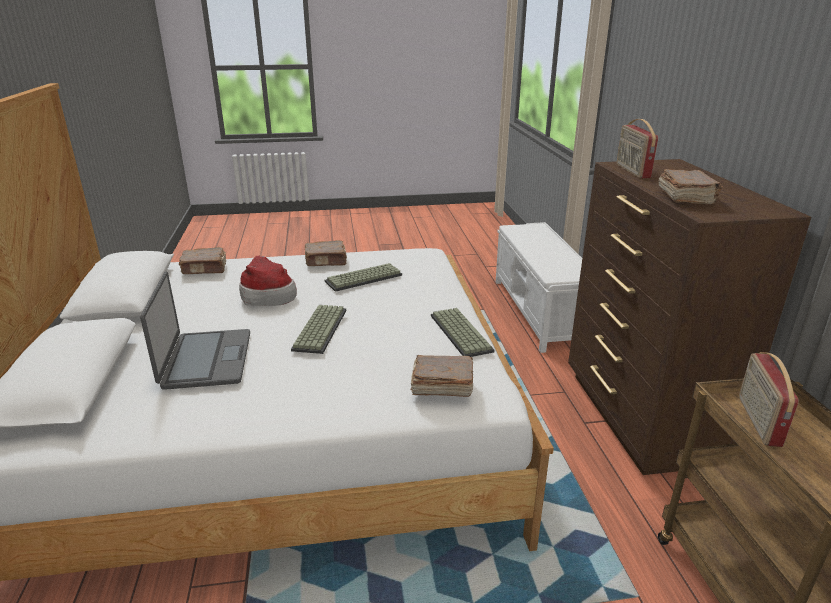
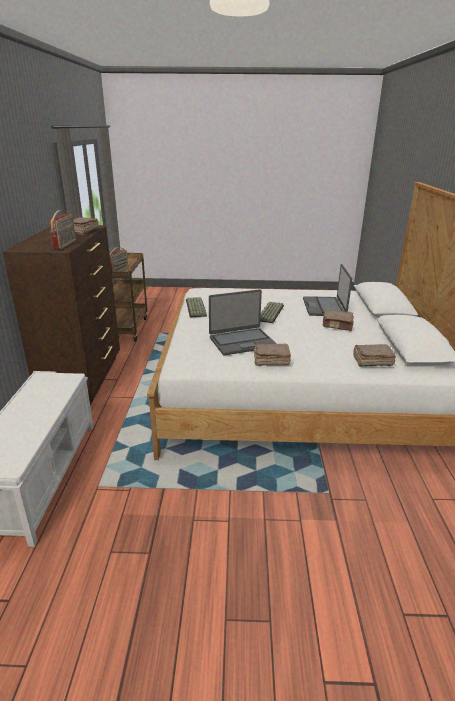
camera: 170 degrees left, 0 degrees up
(267, 295) = (308, 335): hat -> none
(363, 279) = (241, 342): keyboard -> laptop
(441, 386) = (218, 290): brown book -> brown book (337, 326)

